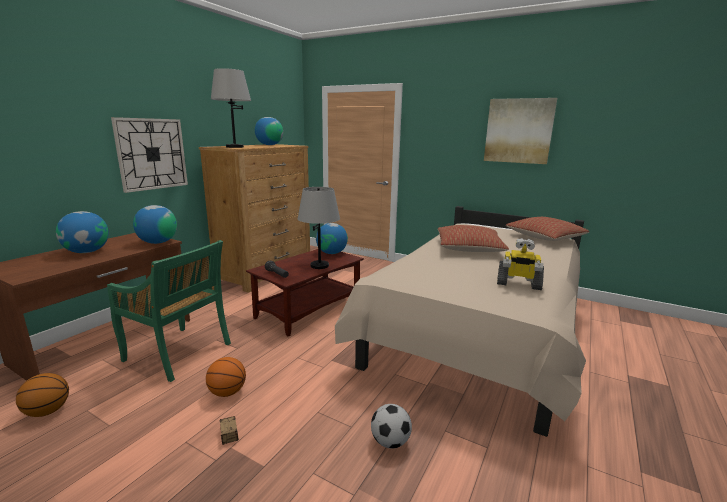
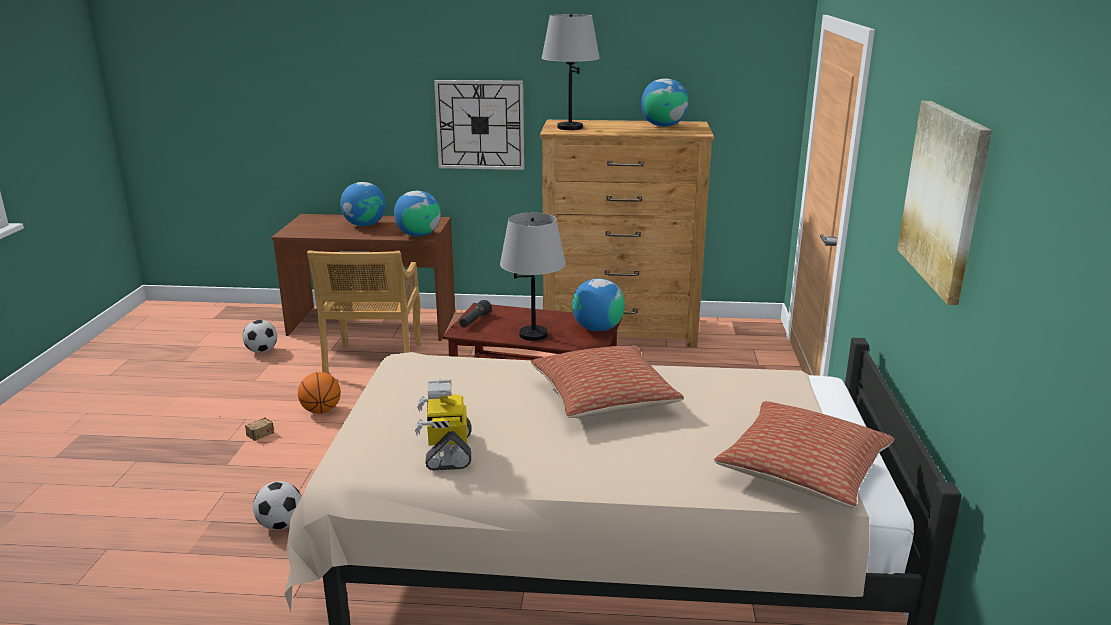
camera: 65 degrees right, 5 degrees up
(47, 411) = (262, 351): basketball -> football
(179, 353) = (374, 362): green chair -> beige chair

